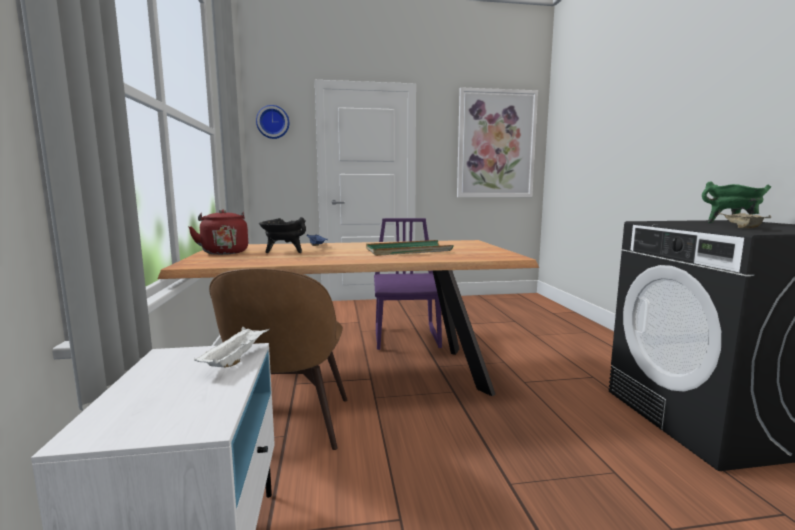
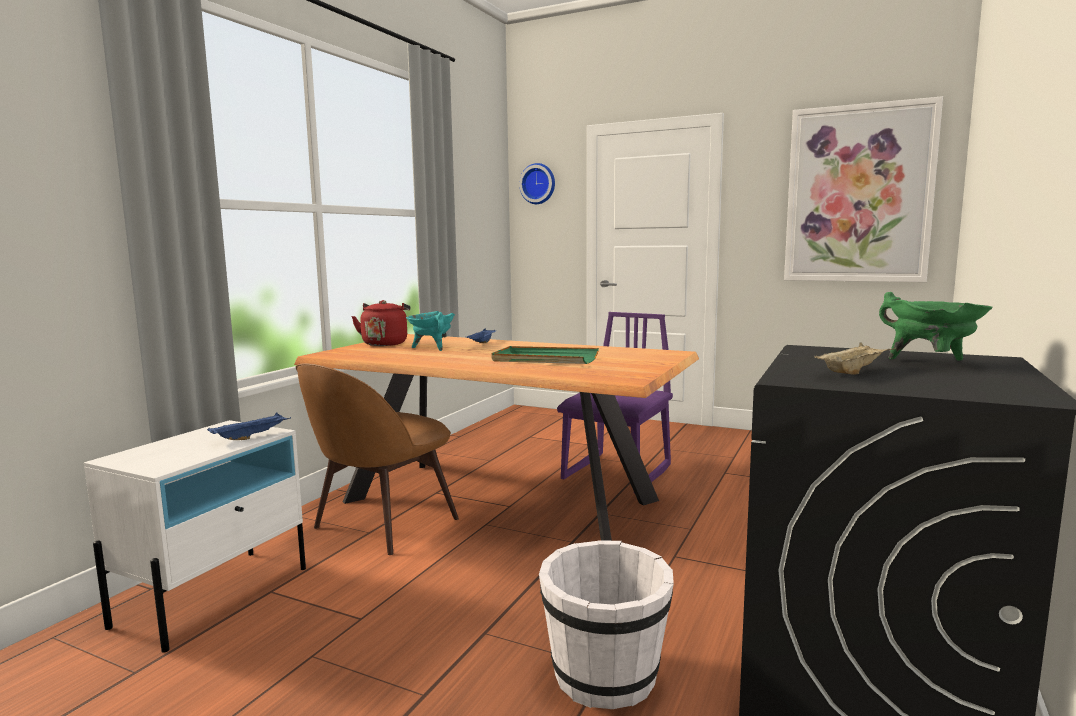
camera: 35 degrees right, 0 degrees up
(235, 359) = (251, 437): white tray -> blue tray
(284, 252) = (432, 348): black cooking pot -> turquoise cooking pot
(624, 479) = (605, 677): none -> white bucket

